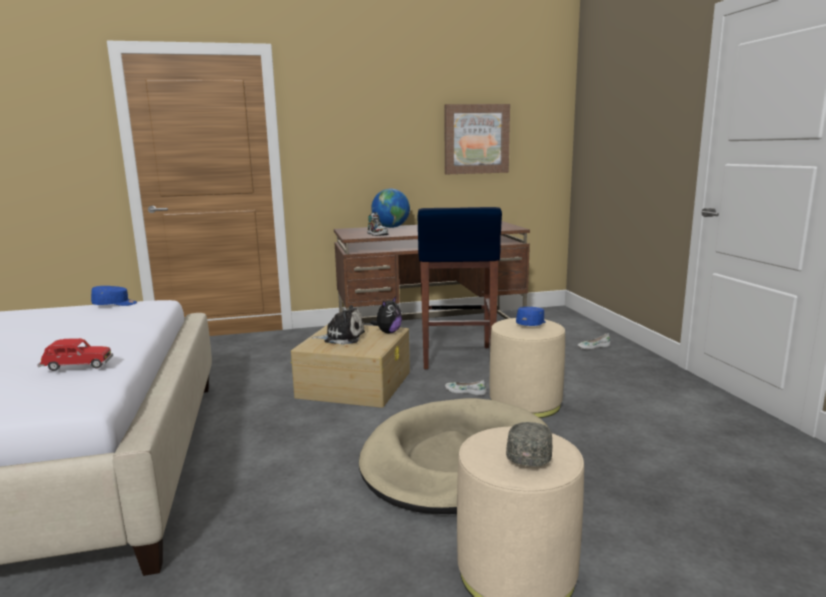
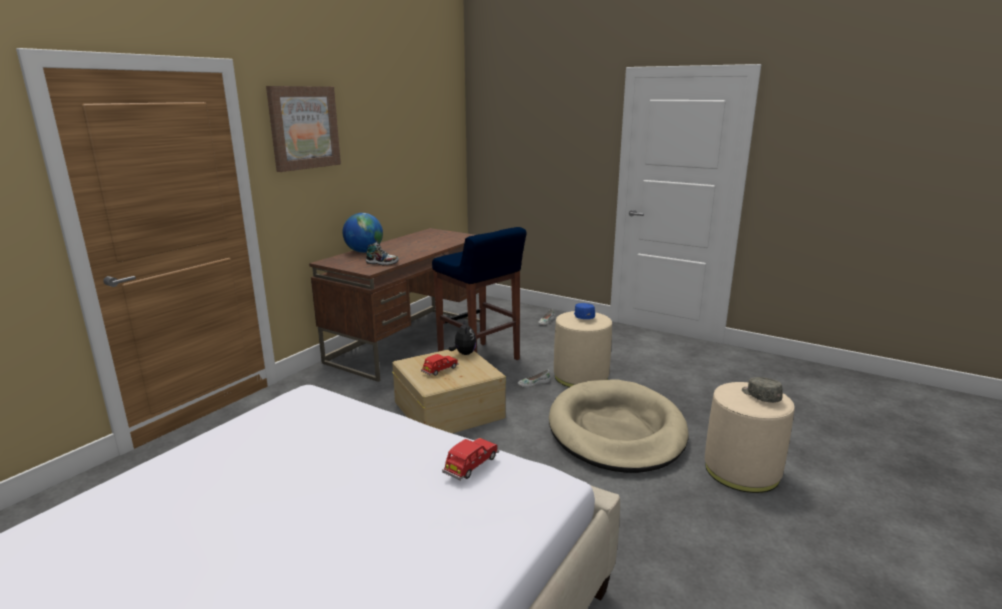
camera: 45 degrees left, 5 degrees up
(115, 304) = (269, 410): blue cap -> none
(342, 337) = (440, 370): plush toy -> red toy car
(476, 139) = (408, 155): picture -> picture (304, 127)

